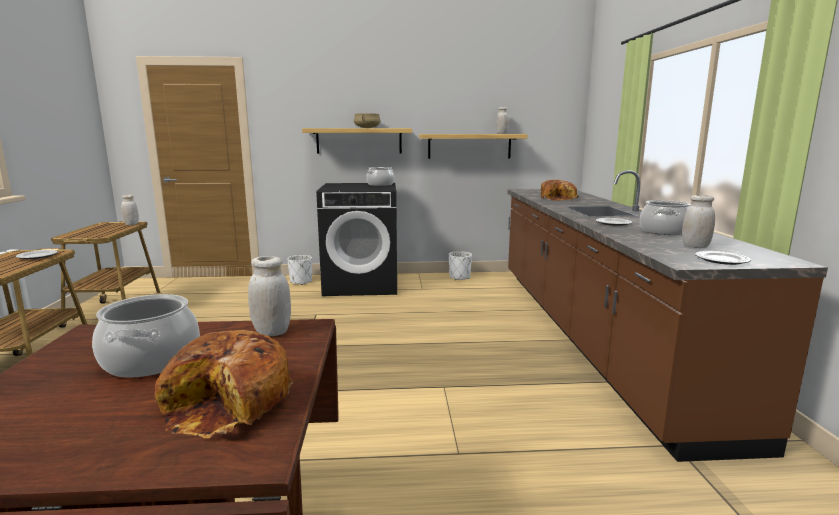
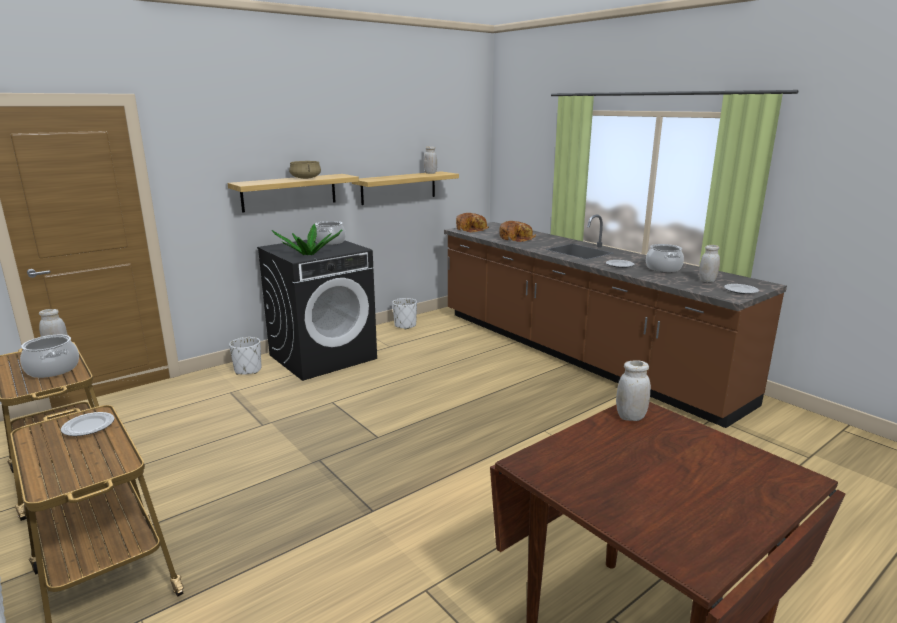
camera: 35 degrees left, 5 degrees up
(152, 360) = (626, 461): cooking pot -> cooking pot (53, 369)
(229, 403) = (730, 463): bread -> bread (471, 229)
(342, 188) = (308, 254): none -> potted plant

